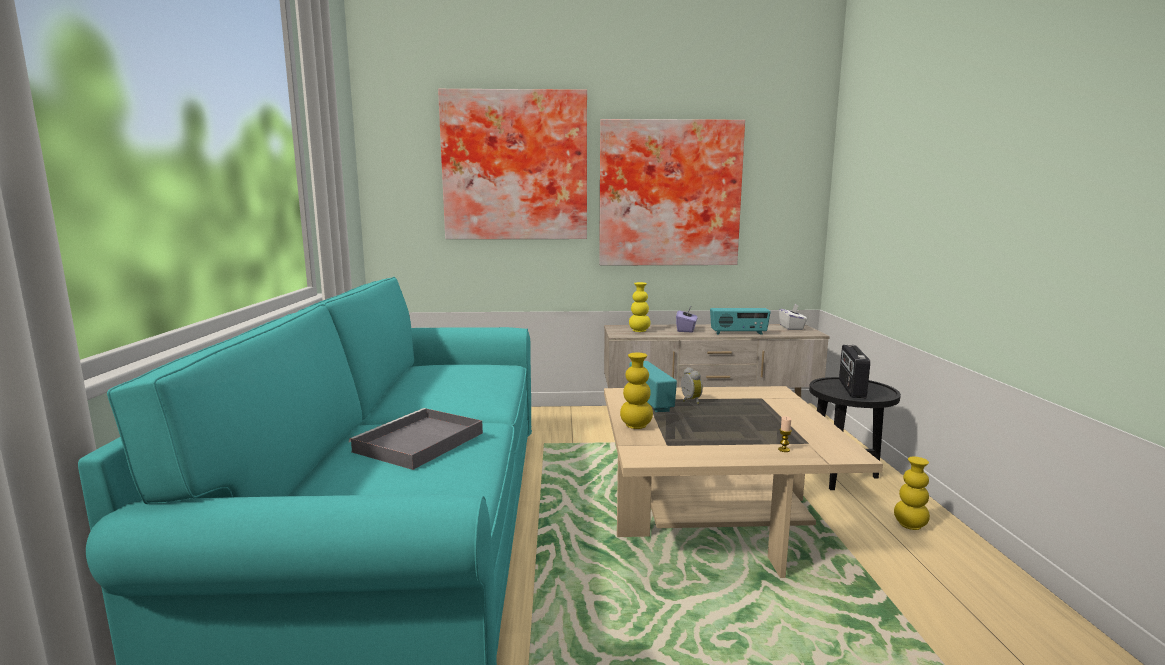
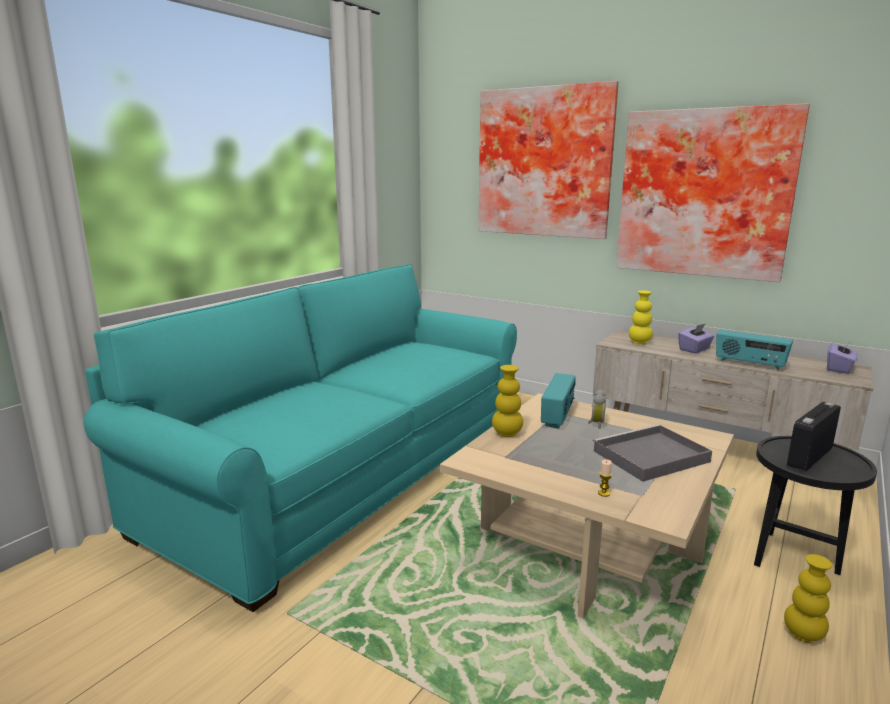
camera: 35 degrees right, 5 degrees up
(418, 443) = (316, 403): grey tray -> grey tray (649, 457)
(791, 327) = (839, 368): white tissue box -> purple tissue box

